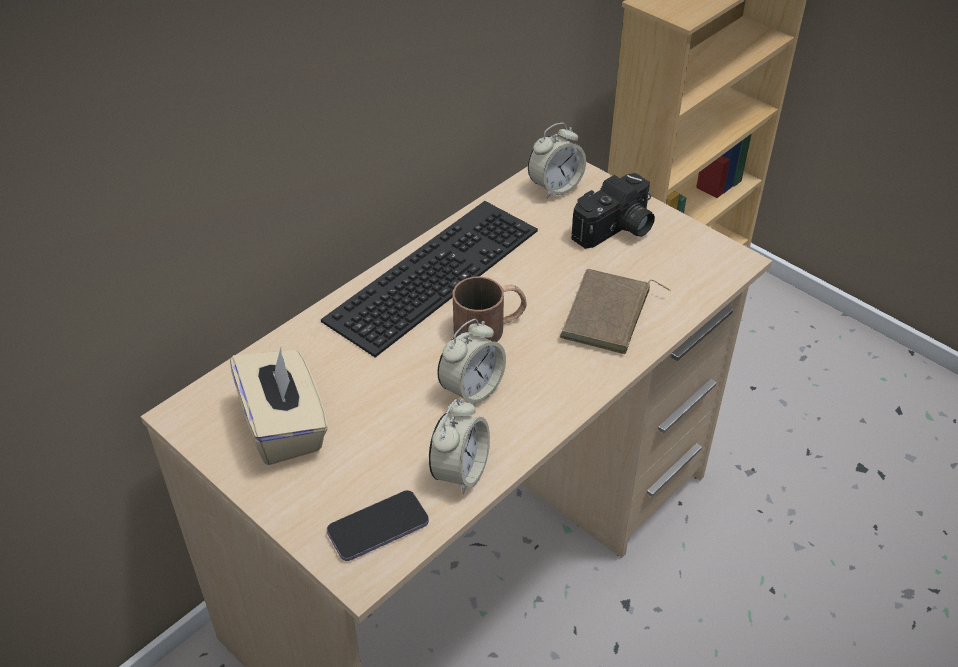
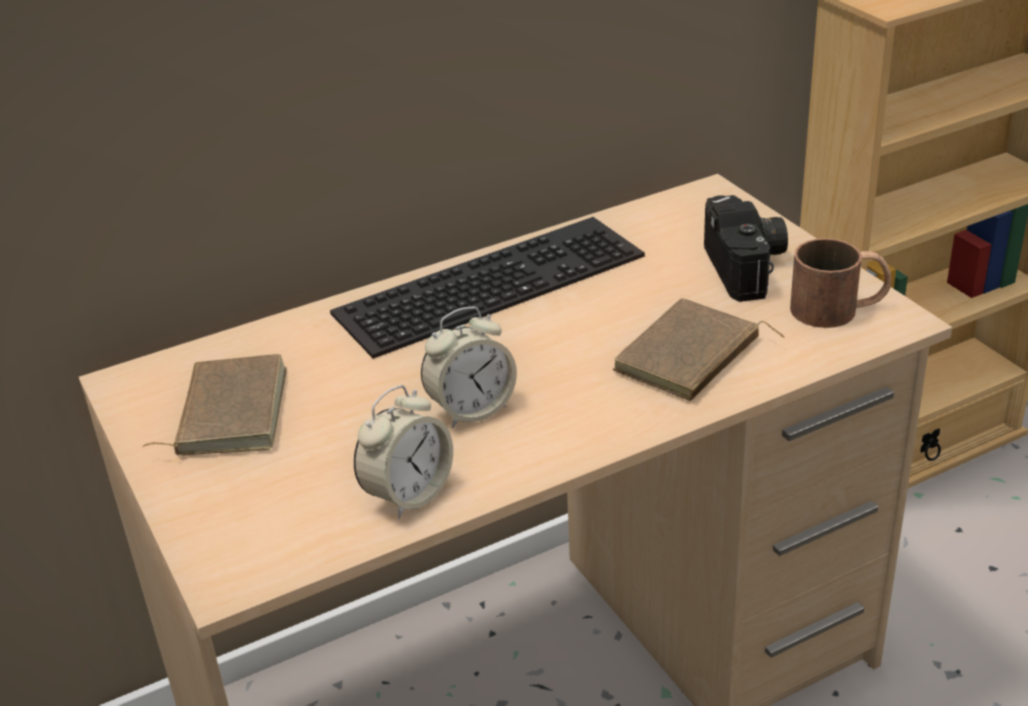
camera: 20 degrees right, 10 degrees down
(284, 426) = (228, 412): beige tissue box -> brown book
(378, 527) = (275, 536): phone -> none
(490, 326) = (531, 347): brown mug -> brown mug (839, 308)
(555, 187) = (691, 214): alarm clock -> none
(616, 230) = (748, 267): camera -> camera turned 75 degrees counterclockwise

